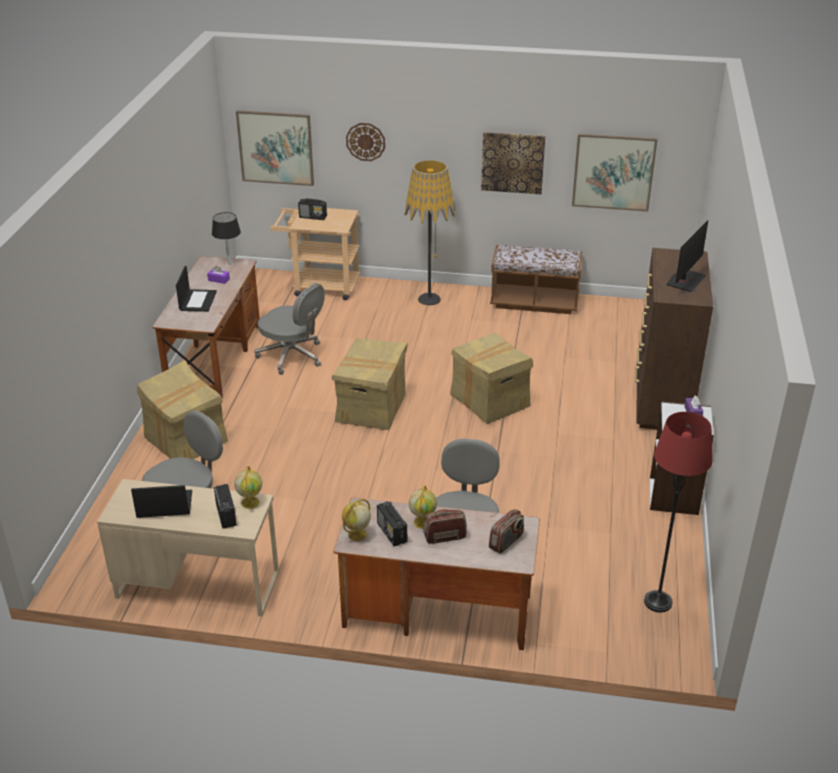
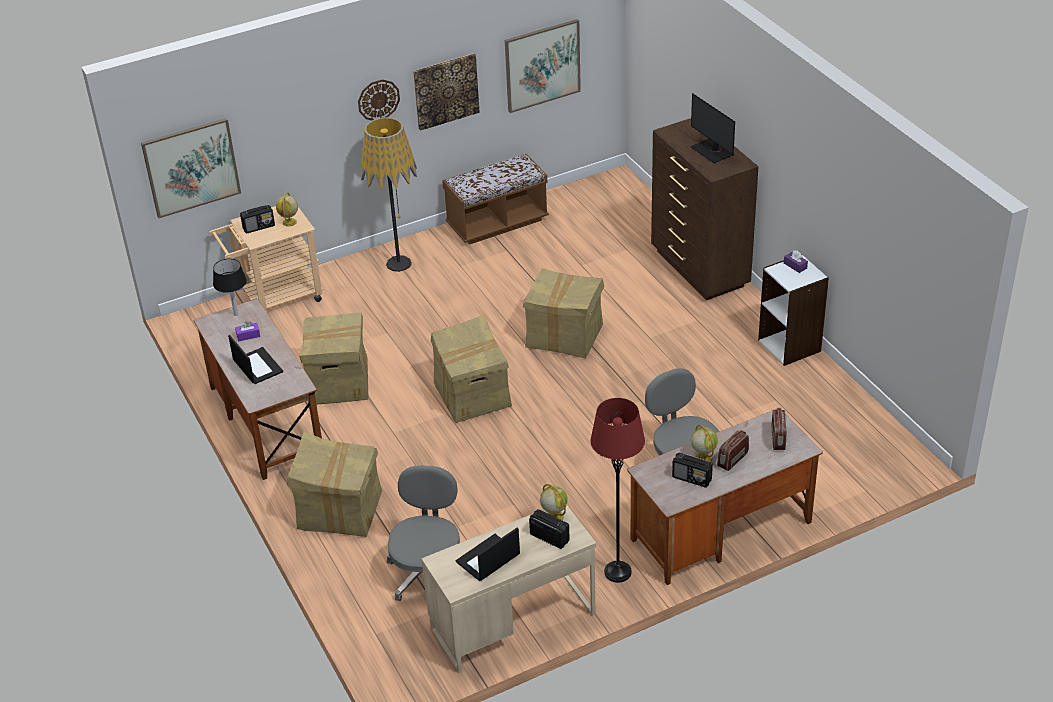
camera: 35 degrees left, 5 degrees up
(292, 356) = (338, 382): grey office chair -> cardboard box
(357, 535) = (669, 494): globe -> globe (289, 222)
(365, 141) = (291, 124): wall clock -> wall clock (378, 100)
(658, 602) = (861, 434): red floor lamp -> red floor lamp (618, 572)
(685, 280) = (713, 151): monitor -> monitor turned 150 degrees clockwise

